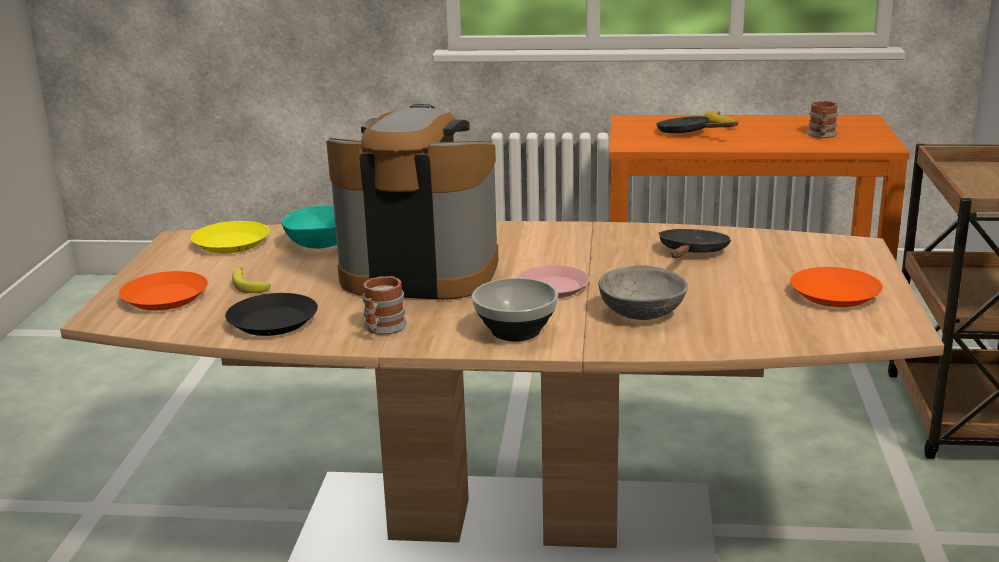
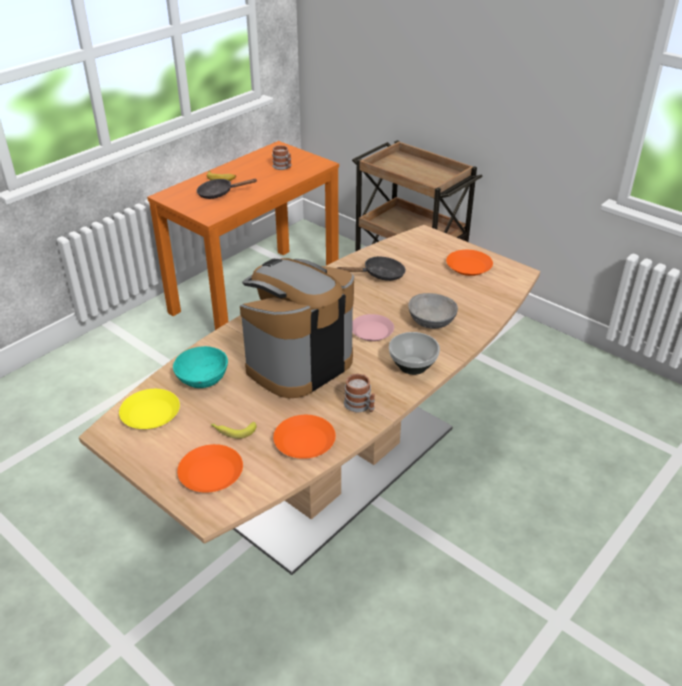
camera: 55 degrees left, 15 degrees up
(274, 321) = (304, 441): black plate -> orange plate
(692, 253) = (379, 275): black frying pan -> black frying pan turned 105 degrees clockwise

